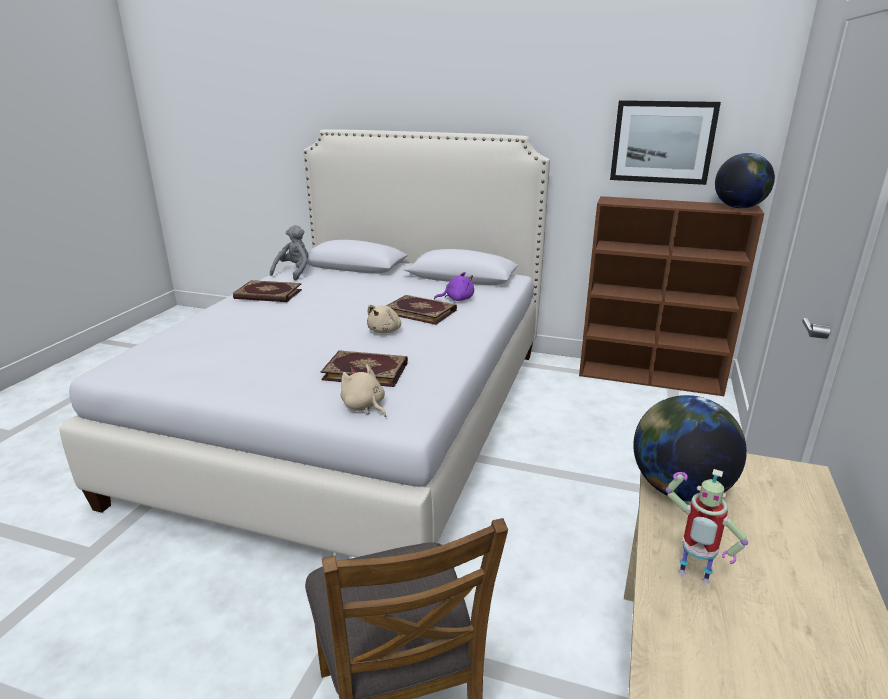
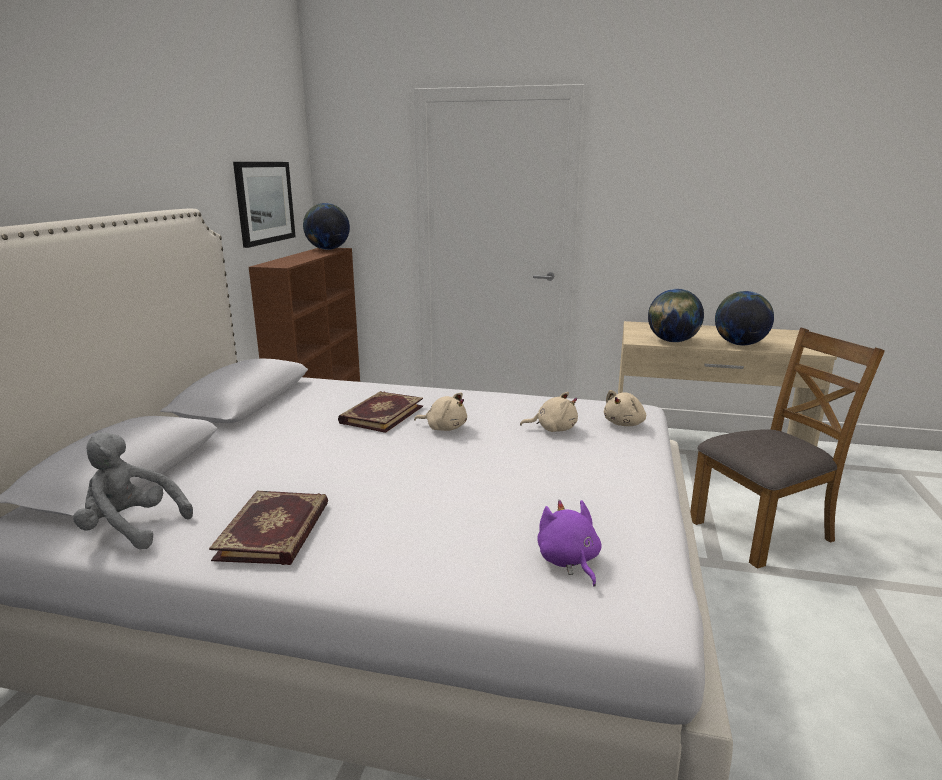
camera: 95 degrees left, 5 degrees down
(366, 371) = (553, 429): book -> beige plush toy
(457, 299) = (339, 400): purple plush toy -> purple plush toy (569, 561)
(691, 579) = (739, 344): toy robot -> globe

